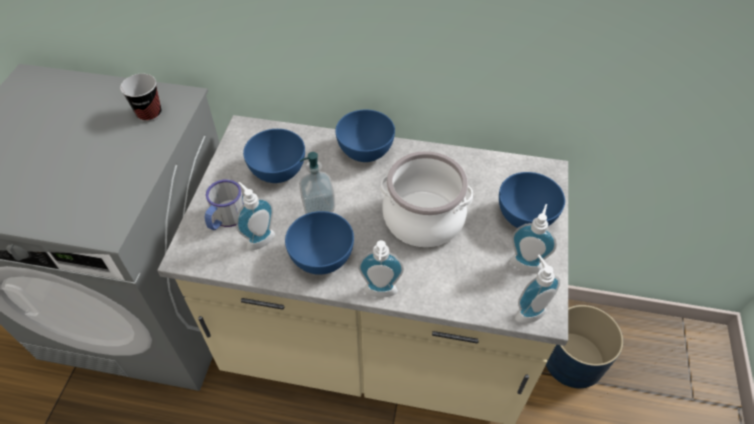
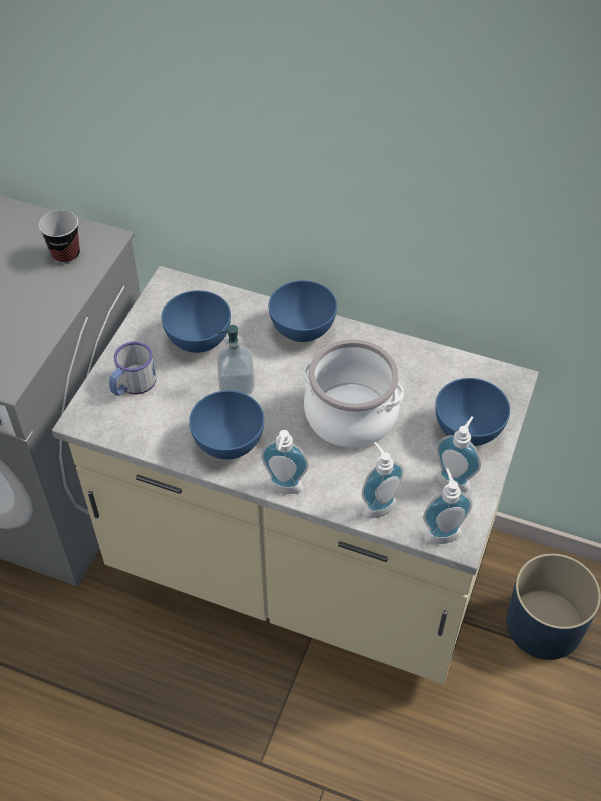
camera: 10 degrees right, 0 degrees up
(259, 238) = (164, 411): soap dispenser -> soap dispenser (377, 505)

